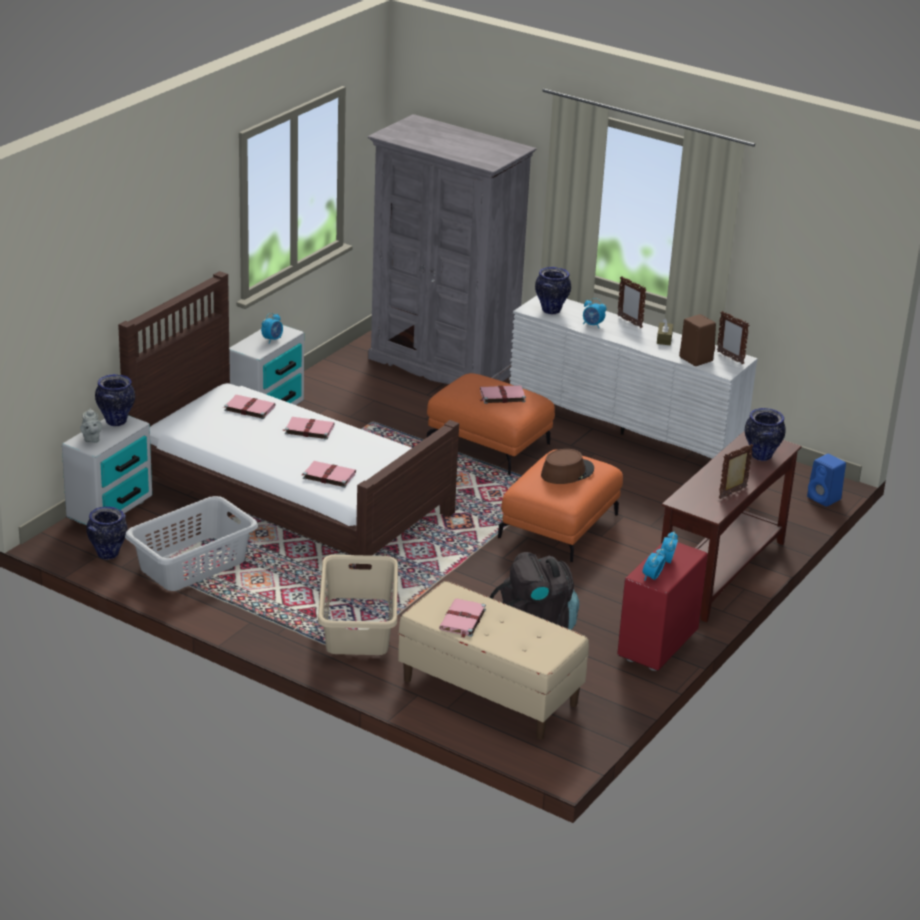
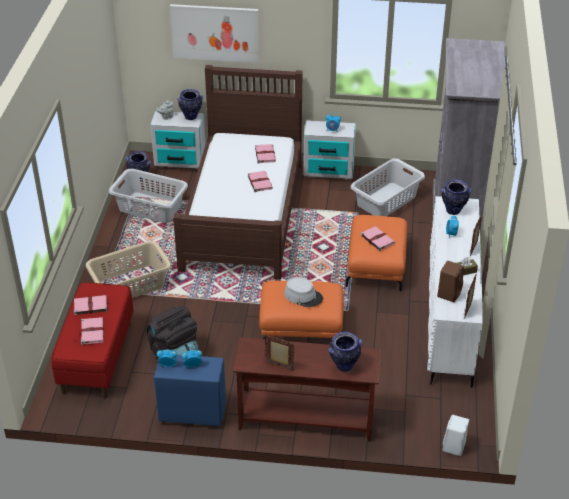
camera: 65 degrees right, 10 degrees up
(123, 265) = (215, 33): none -> picture
(328, 475) = (213, 206): pink book -> pink book (92, 331)
(368, 396) = (387, 200): none -> grey laundry basket
(489, 692) = (97, 357): beige bench -> red bench
(567, 472) = (303, 296): brown hat -> grey hat
(655, 647) = (192, 414): red nightstand -> blue nightstand
(825, 498) = (454, 447): blue speaker -> white speaker

